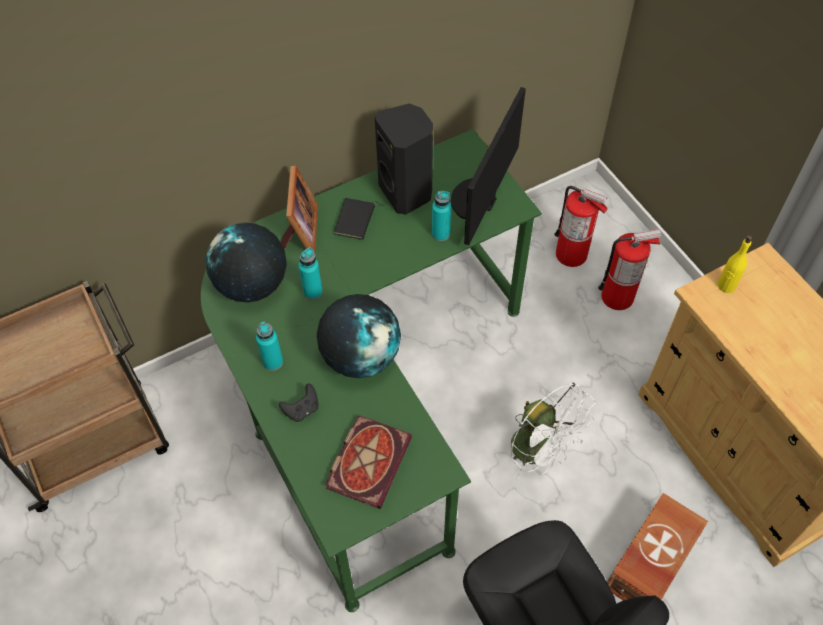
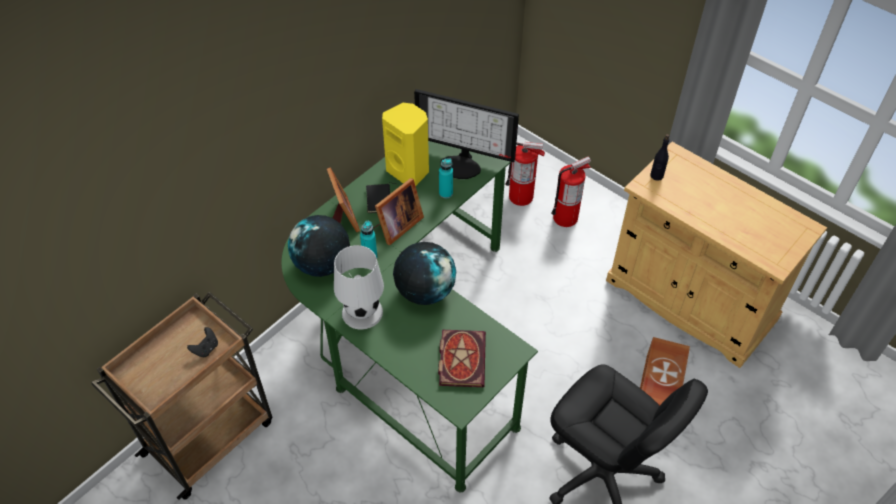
camera: 20 degrees left, 5 degrees down
(273, 362) = (362, 312): turquoise bottle -> white table lamp
(302, 410) = (398, 339): black game controller -> black game controller (206, 348)
(361, 261) = (396, 226): none -> picture frame
(407, 192) = (409, 171): black speaker -> yellow speaker
(477, 200) = (462, 164): monitor -> monitor turned 75 degrees counterclockwise
(540, 451) = (553, 339): white fan -> none
(726, 286) = (656, 176): yellow bottle -> black bottle

